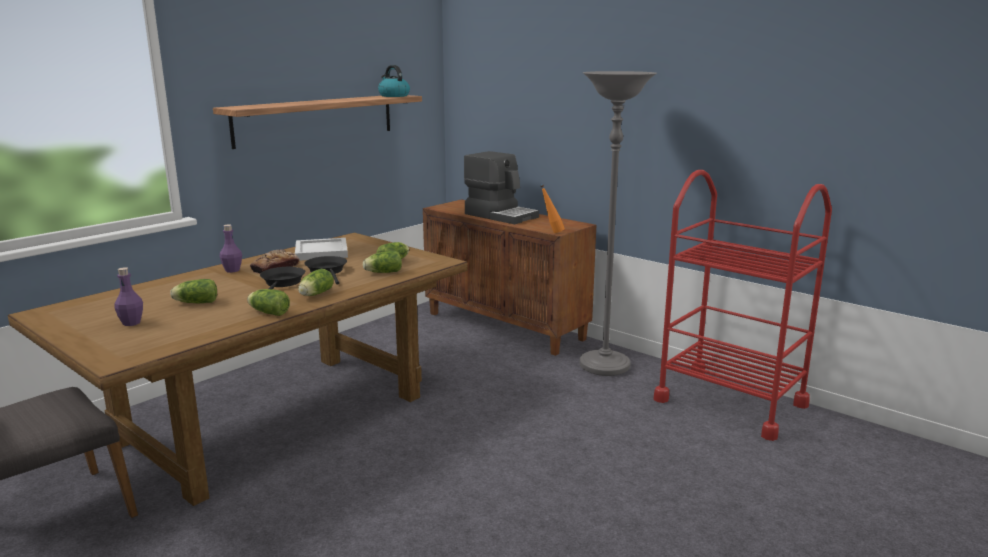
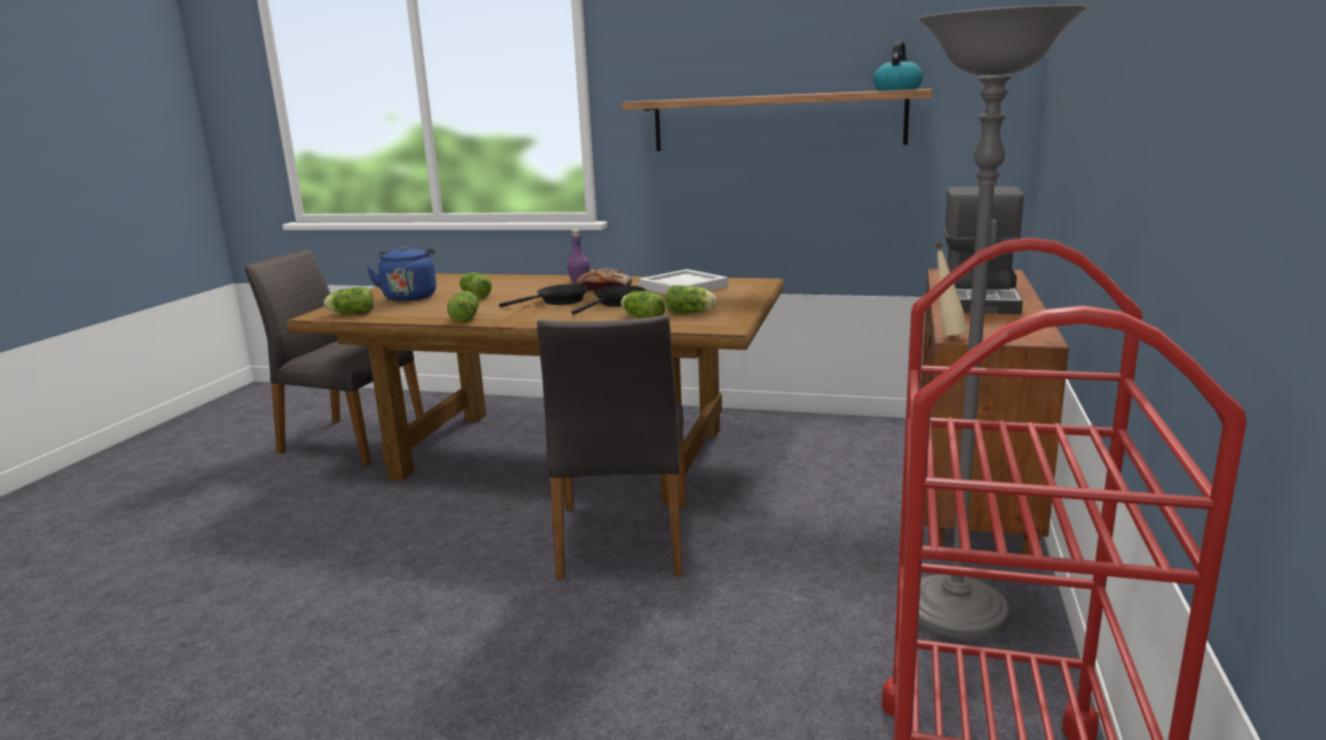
camera: 65 degrees right, 0 degrees up
(131, 323) = (410, 296): purple bottle -> blue kettle
(315, 294) = (535, 317): lettuce -> lettuce (350, 313)
(442, 425) = (622, 540): none -> grey chair
(551, 232) = (946, 335): orange bottle -> beige bottle

